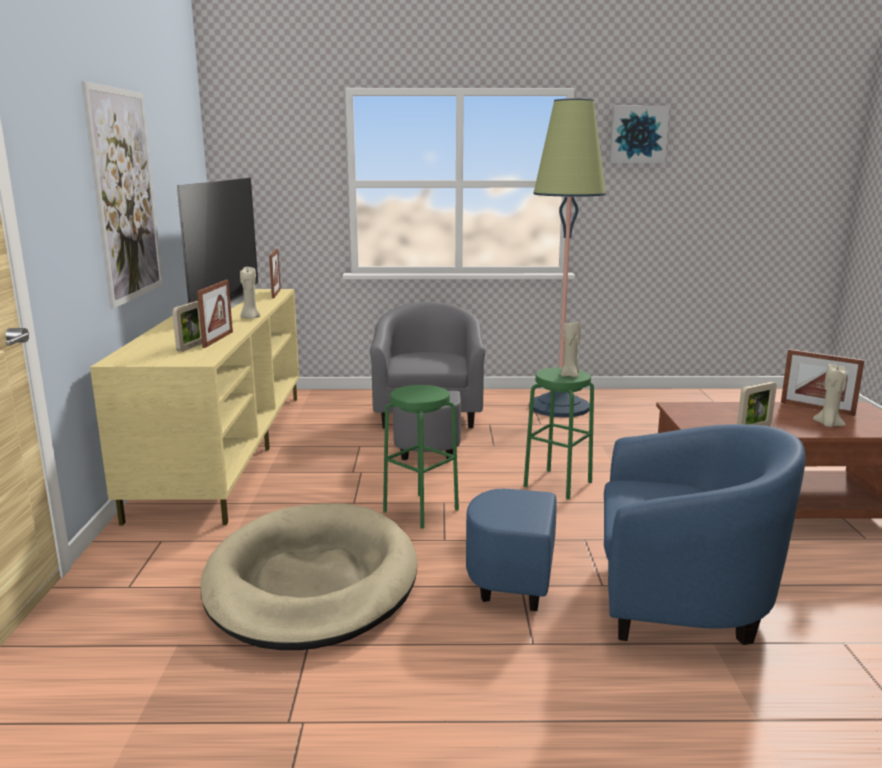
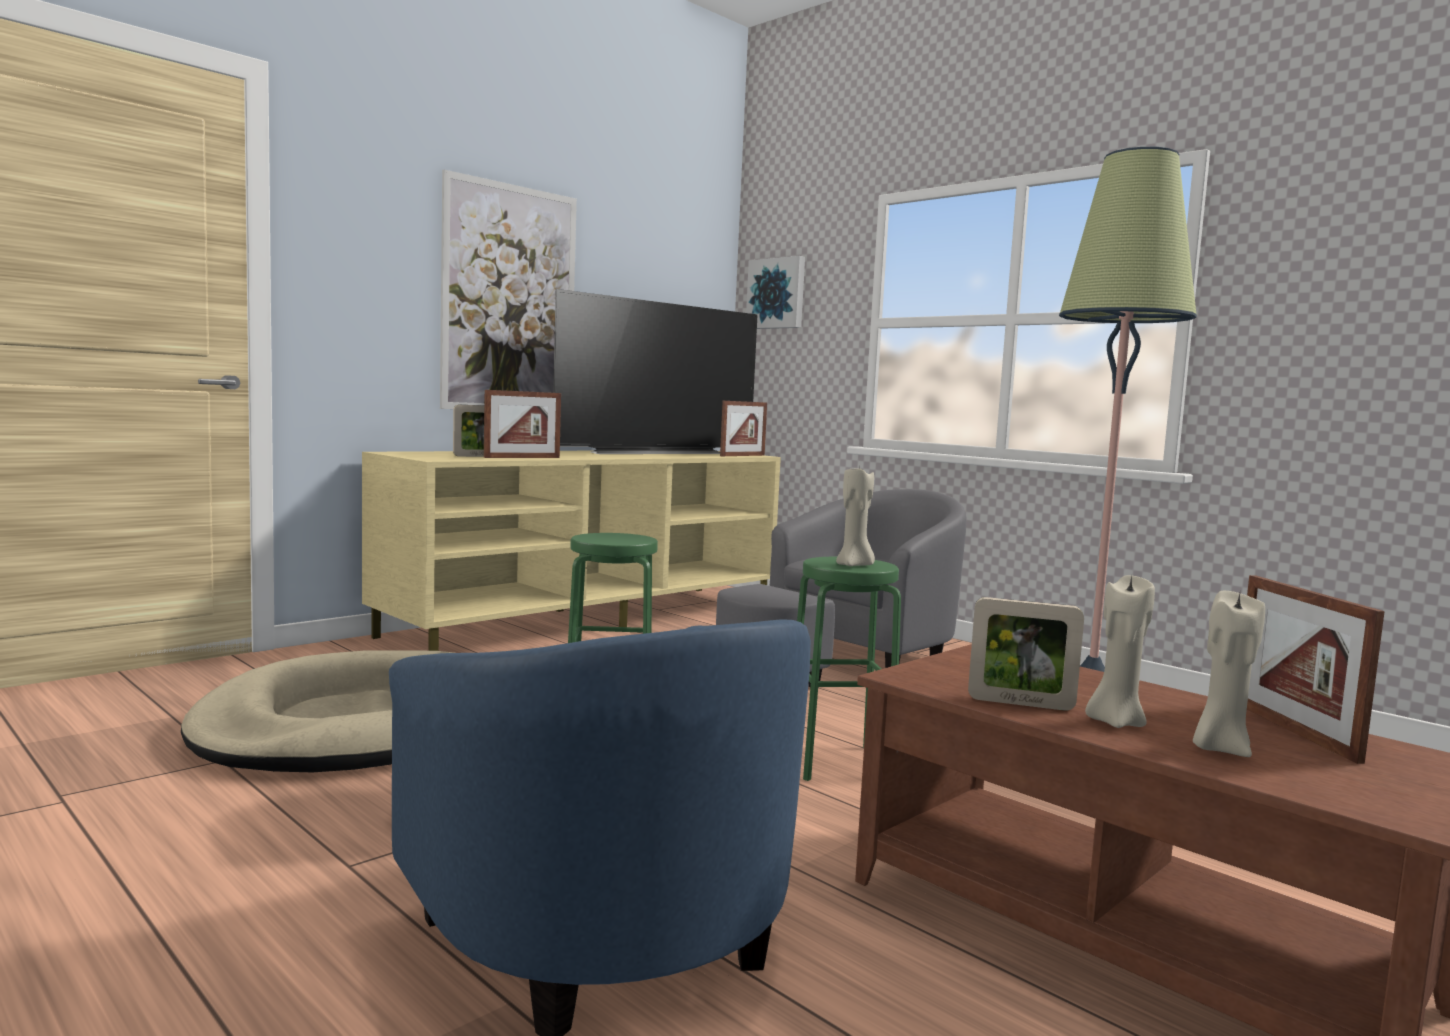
camera: 45 degrees right, 10 degrees down
(250, 317) = (625, 457): beige candle -> beige candle (1114, 722)
(638, 134) = (1334, 217): picture -> picture (777, 294)

